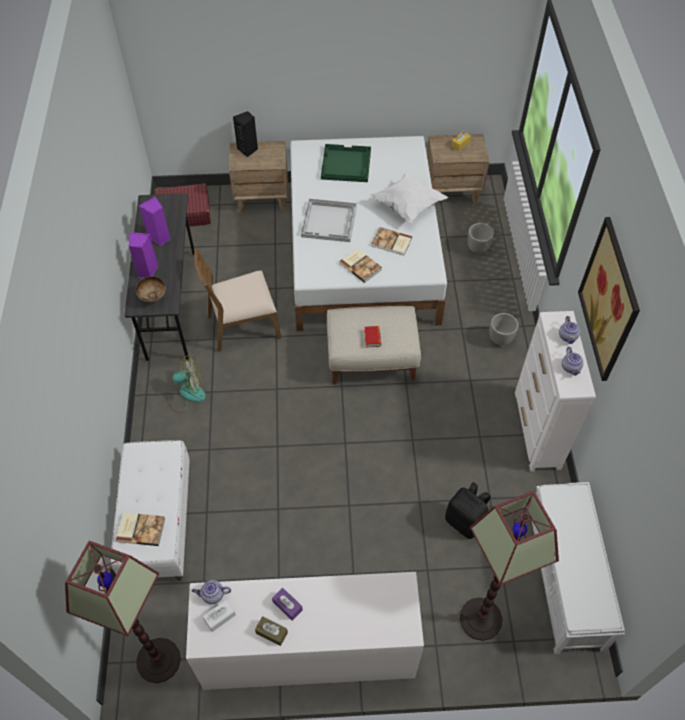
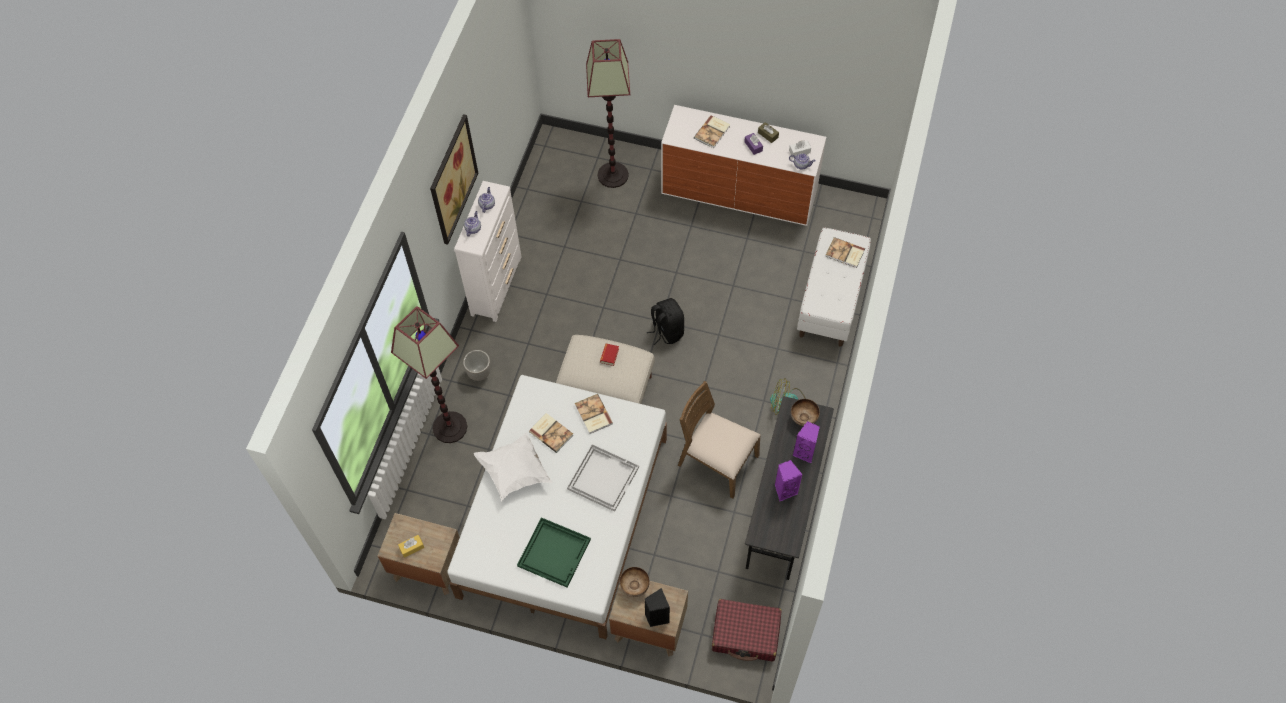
camera: 160 degrees left, 5 degrees up
(158, 660) = (845, 212): floor lamp -> floor lamp (450, 428)
(243, 325) = (717, 461): brown chair -> brown chair turned 150 degrees counterclockwise
(272, 162) = (634, 587): none -> bowl
(351, 612) = (712, 132): none -> book
(466, 521) = (591, 236): black backpack -> black backpack (666, 331)
(478, 248) = (443, 480): planter -> none
(565, 579) = (540, 181): white bench -> none

